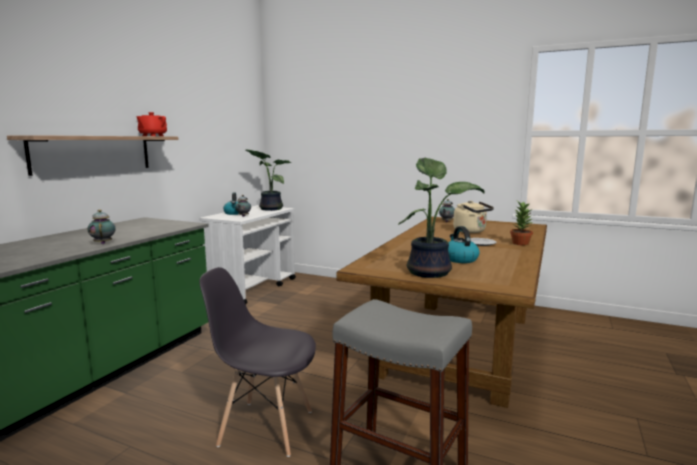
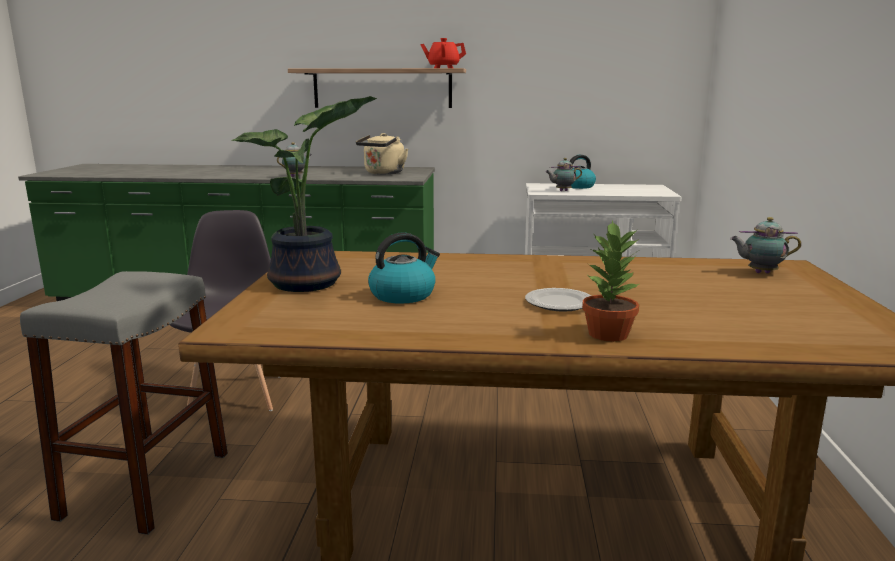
camera: 70 degrees right, 5 degrees up
(269, 209) = (642, 191): potted plant -> none
(471, 231) = (679, 294): beige kettle -> beige kettle (383, 173)

